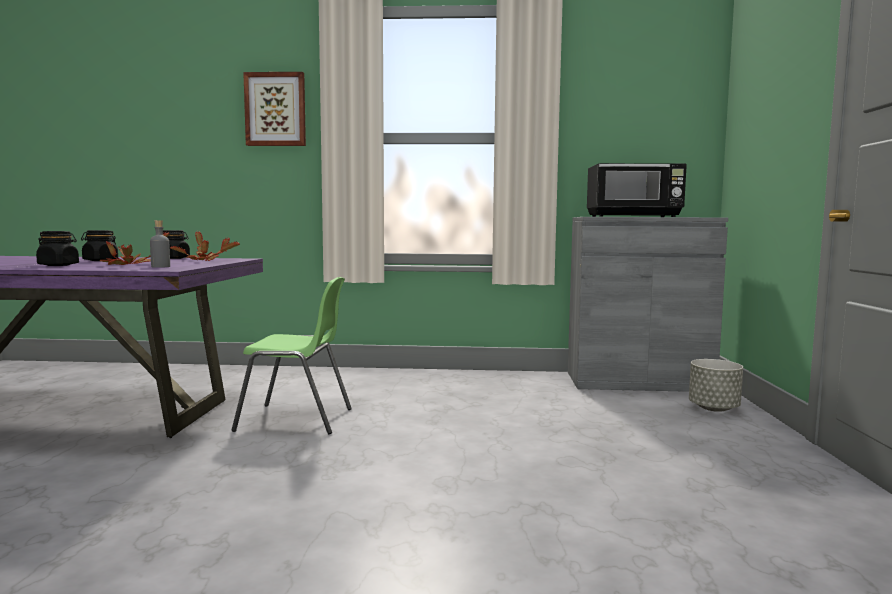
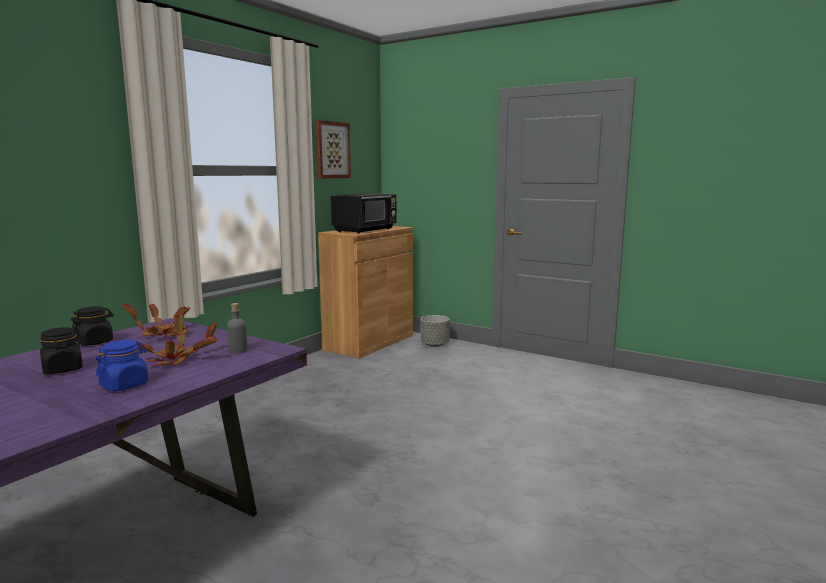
camera: 60 degrees left, 5 degrees up
(58, 265) = (124, 385): black jar -> blue jar
(275, 109) = (59, 134): picture -> picture (331, 150)
(297, 420) = (287, 454): green chair -> none
(638, 381) = (369, 342): grey cabinet -> brown cabinet

